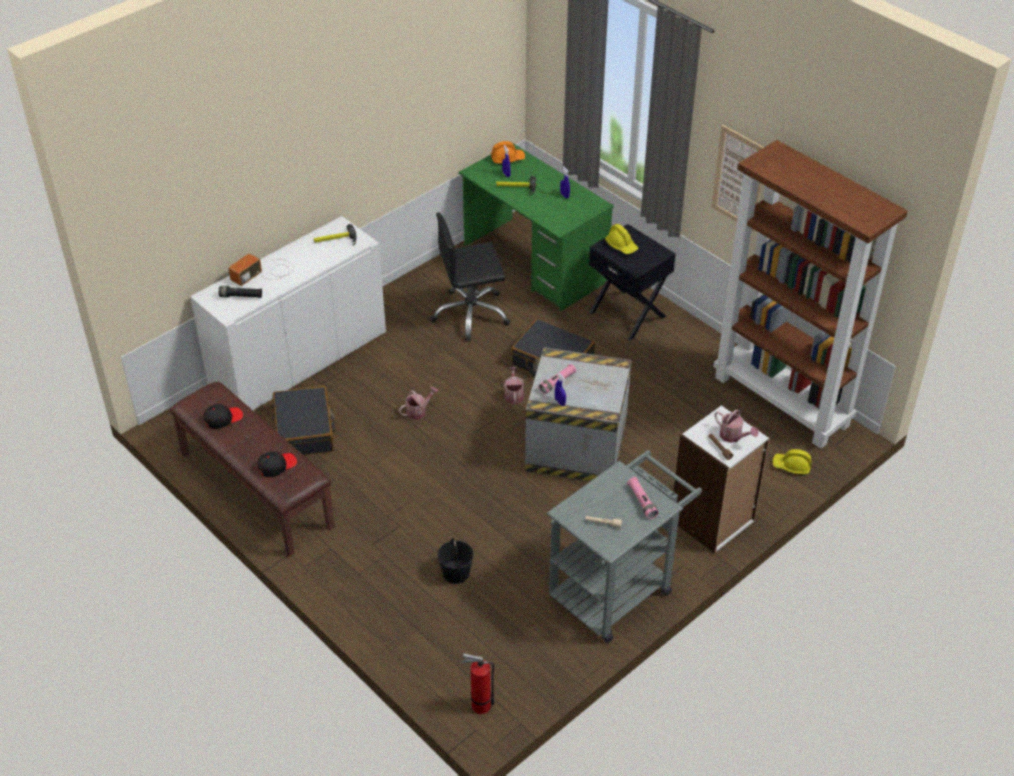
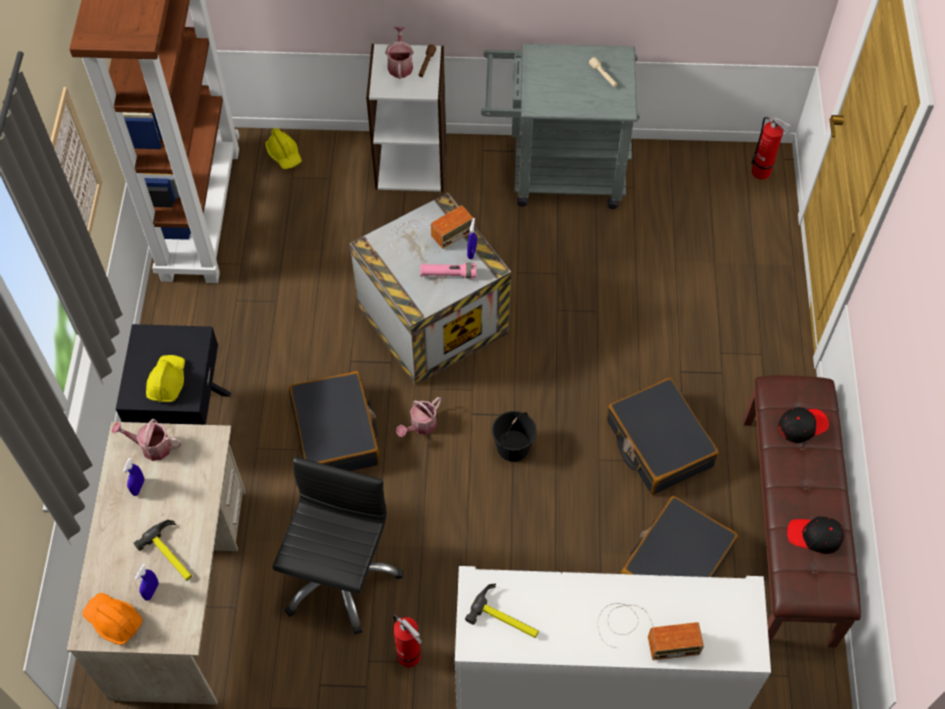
camera: 135 degrees left, 15 degrees up
(241, 296) = (707, 613): black flashlight -> none
(277, 466) = (802, 426): black cap -> black cap turned 150 degrees clockwise
(372, 478) = (658, 444): none -> black suitcase
(398, 311) = (411, 658): none -> fire extinguisher
(418, 411) = (534, 488): watering can -> watering can (151, 446)
(455, 572) = (674, 287): black bucket -> black bucket (513, 447)
(471, 314) = (339, 576): black office chair -> black office chair turned 105 degrees counterclockwise
(534, 264) = (181, 592): green desk -> beige desk
(596, 393) = (427, 234): none -> radio
(642, 502) = (550, 69): pink flashlight -> none

